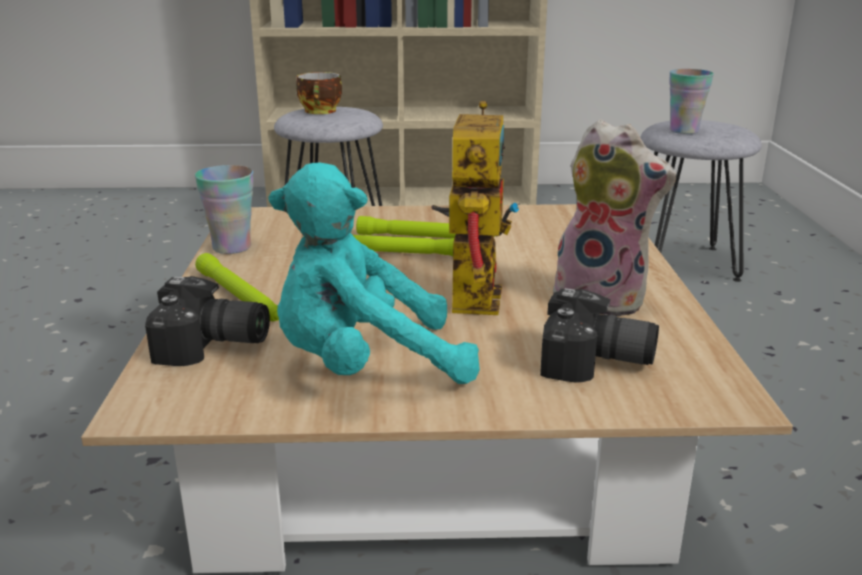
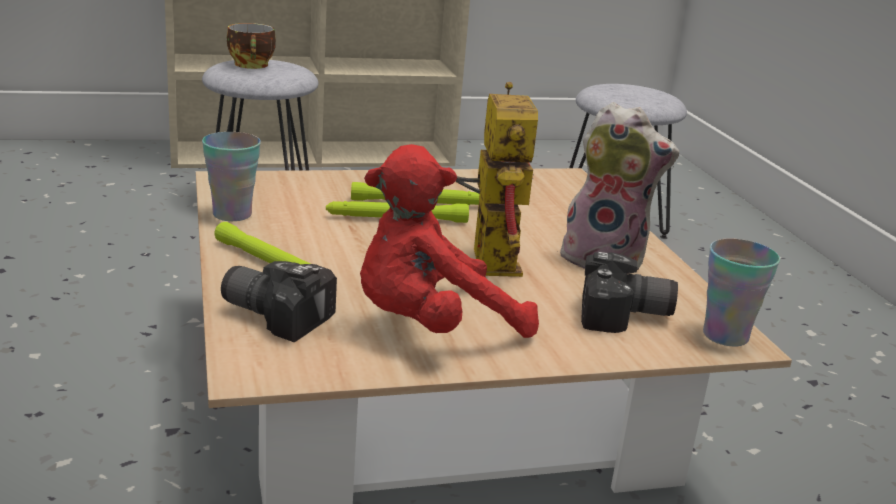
camera: 15 degrees left, 0 degrees up
(212, 347) = (278, 314): camera -> camera turned 150 degrees counterclockwise
(365, 367) = (431, 327): turquoise plush toy -> red plush toy
(684, 131) = (619, 96): cup -> cup (725, 336)

